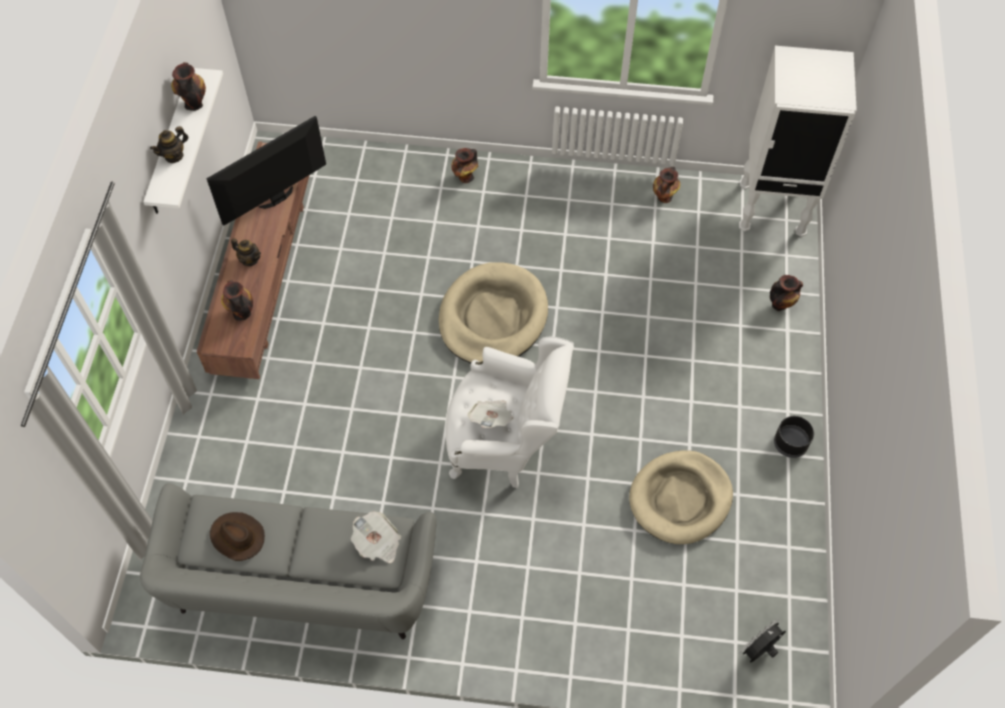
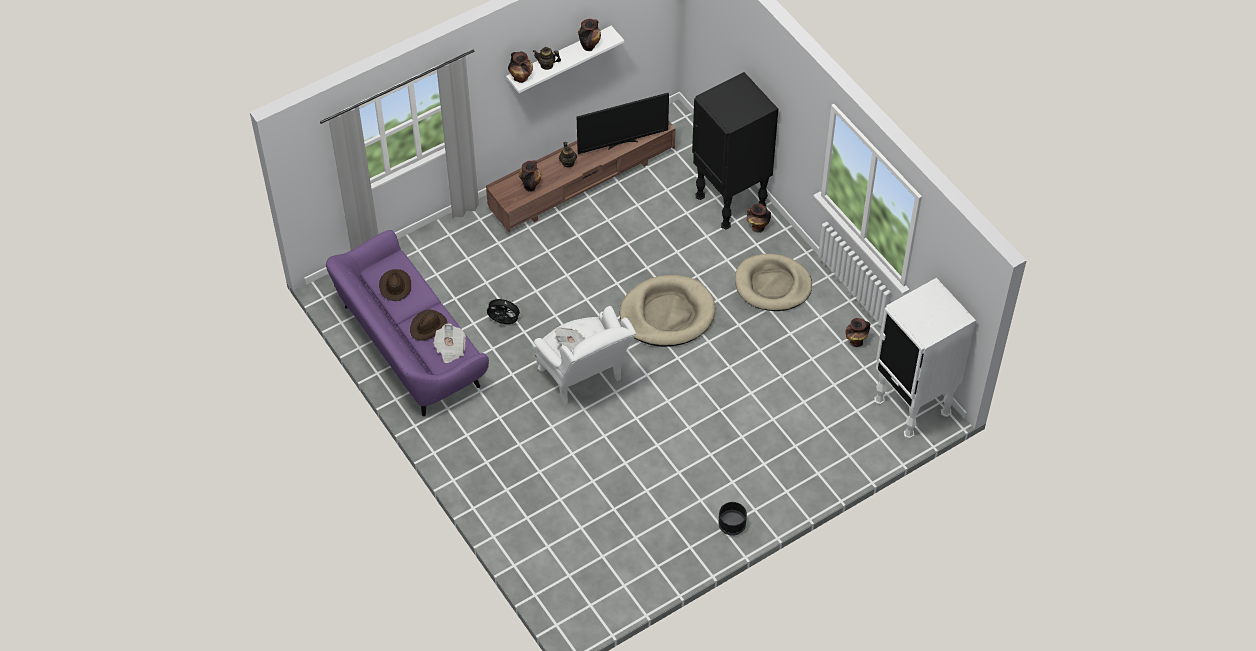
camera: 50 degrees right, 5 degrees down
(277, 199) = (622, 143): television -> television turned 150 degrees clockwise
(301, 584) = (409, 347): grey sofa -> purple sofa
(326, 543) = (428, 326): none -> brown hat
(415, 176) = (730, 202): none -> black cabinet
(680, 499) = (636, 491): beige dog bed -> beige dog bed (772, 285)
(759, 650) = (574, 590): black fan -> black fan (503, 322)
(780, 304) = (835, 457): vase -> vase (521, 78)

